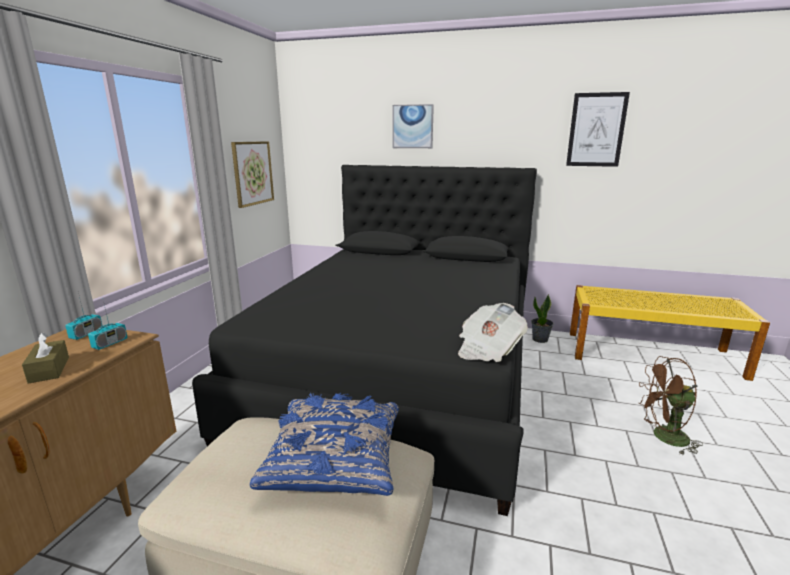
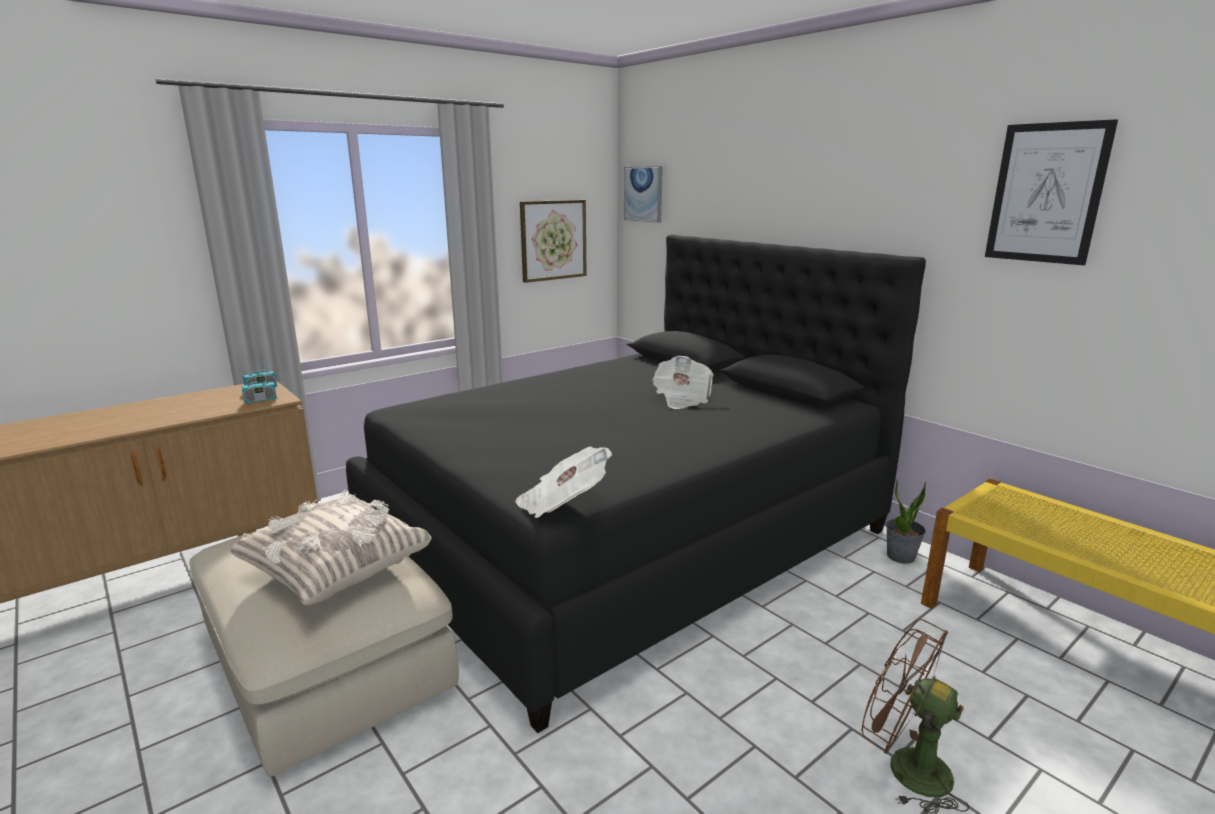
camera: 35 degrees right, 0 degrees up
(49, 369) = (198, 409): brown tissue box -> none
(334, 464) = (337, 570): blue pillow -> beige pillow
(412, 126) = (759, 182): picture -> picture (643, 194)
(423, 272) = (681, 399): none -> newspaper

